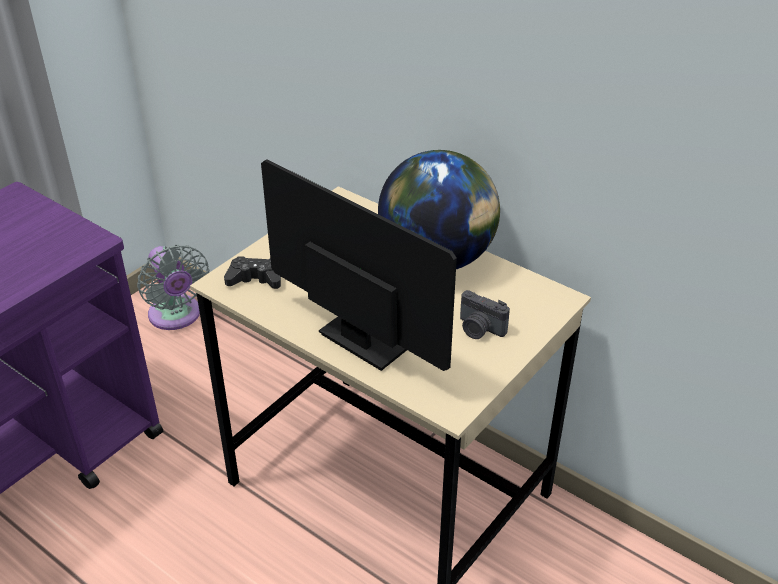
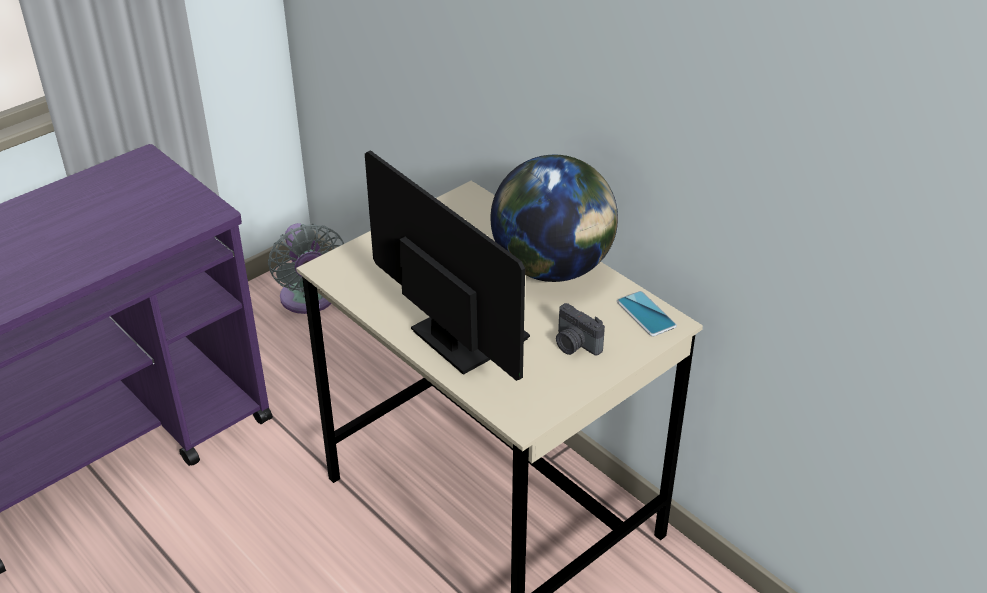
camera: 10 degrees right, 0 degrees up
(255, 279) = (362, 268): black game controller -> none
(536, 292) = (646, 314): none -> phone

